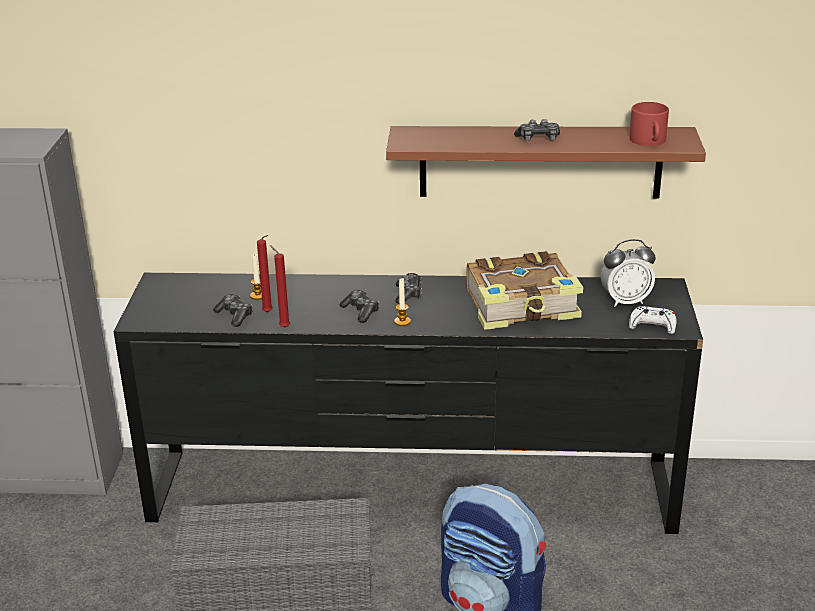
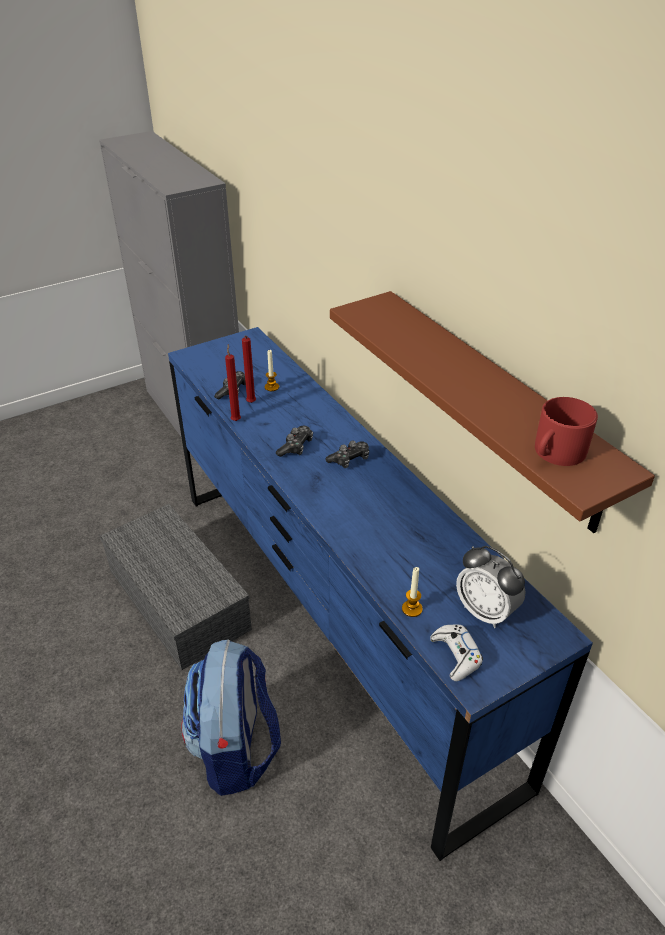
camera: 55 degrees right, 10 degrees up
(402, 321) = (300, 476): candle -> candle (412, 609)
(411, 492) = (333, 621): black dresser -> blue dresser
(523, 306) = (399, 539): book -> none
(538, 139) = (460, 376): game controller -> none

